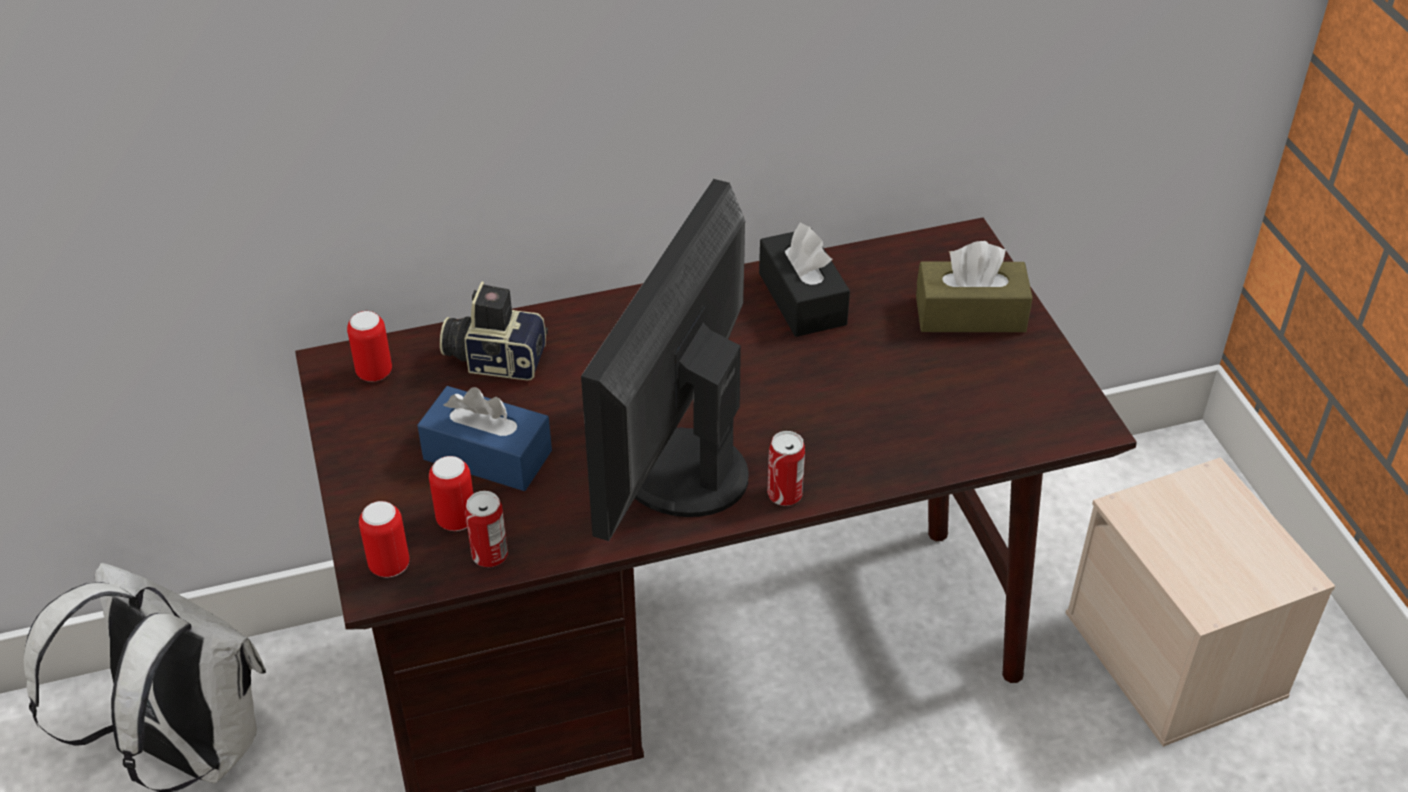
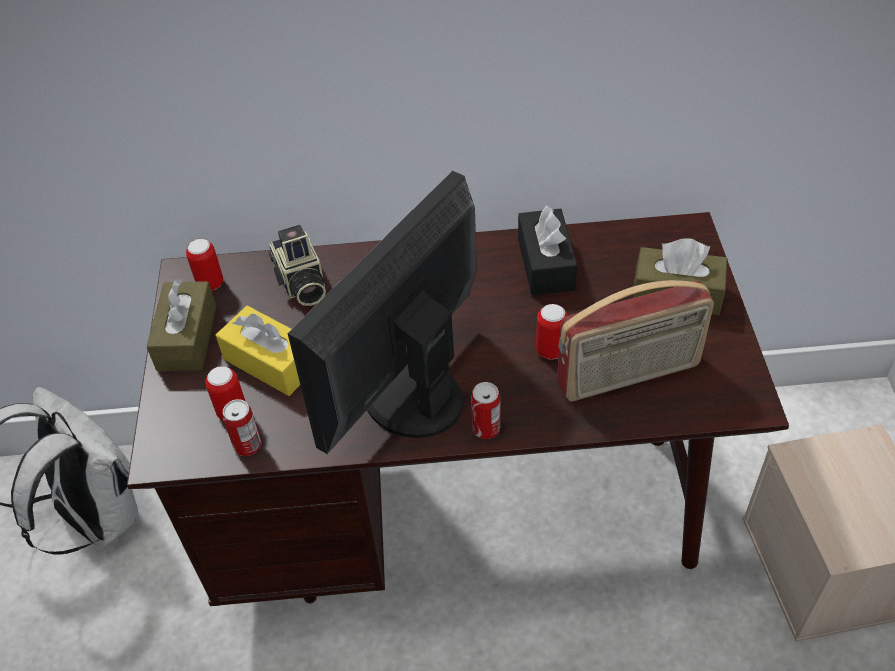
camera: 15 degrees right, 5 degrees up
(365, 441) = (187, 338): none -> brown tissue box
(389, 565) = (172, 442): can -> can (550, 350)
(487, 455) = (271, 362): blue tissue box -> yellow tissue box
(496, 358) = (301, 284): camera -> camera turned 135 degrees counterclockwise
(939, 413) = (629, 376): none -> radio

